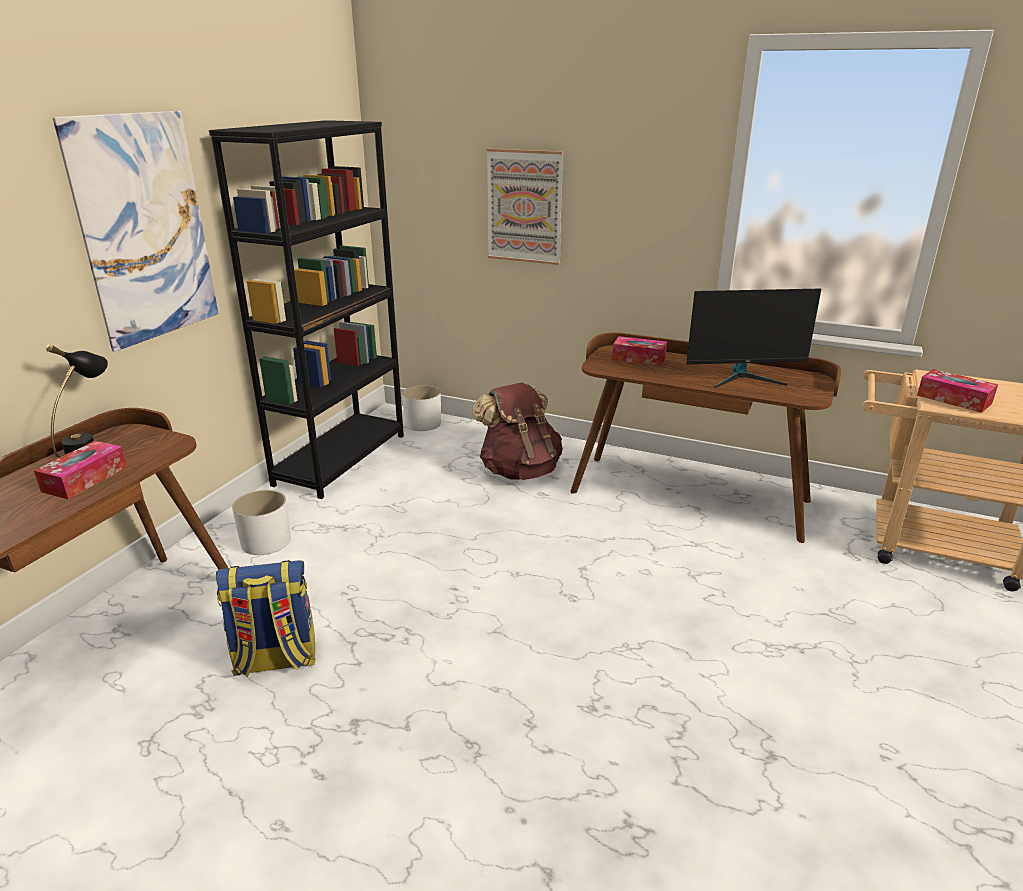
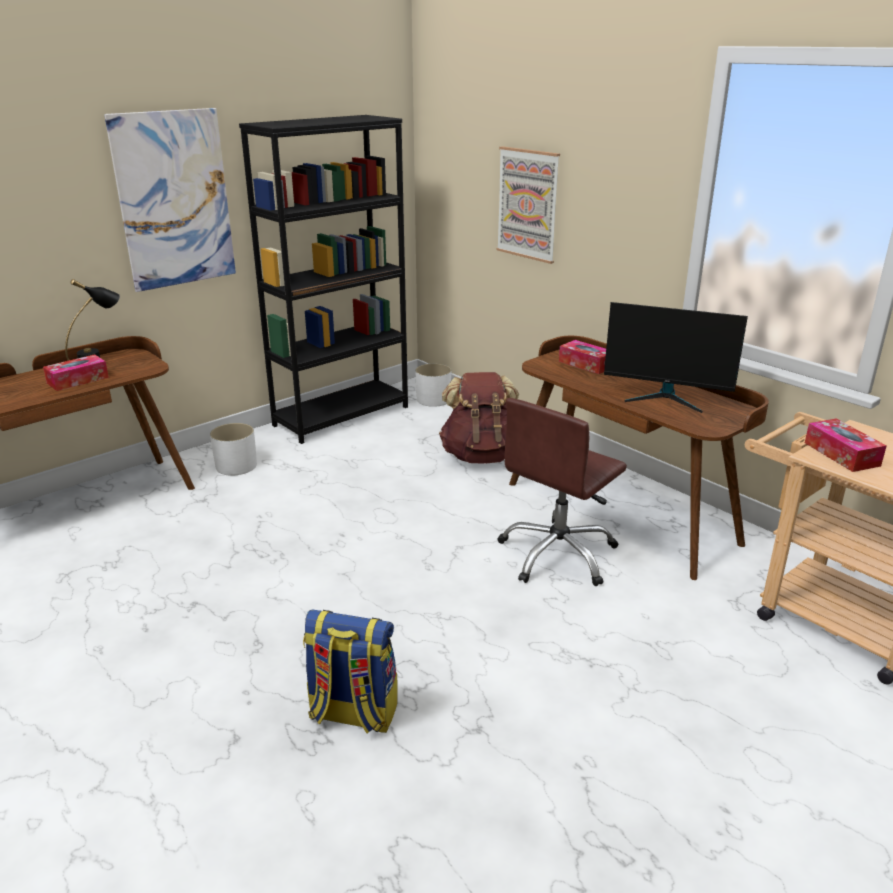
camera: 25 degrees right, 0 degrees up
(275, 660) = (177, 548): backpack -> backpack (352, 714)
(676, 551) = (558, 554): none -> brown office chair

